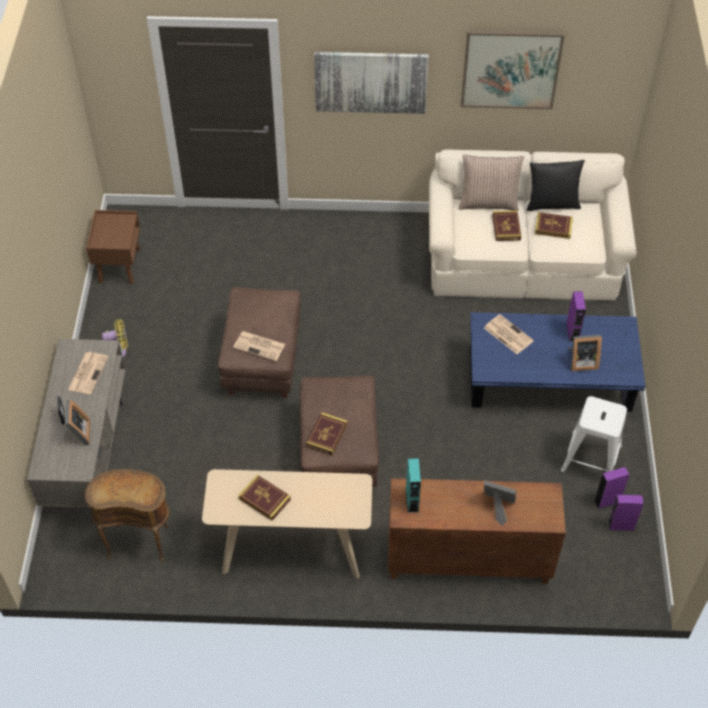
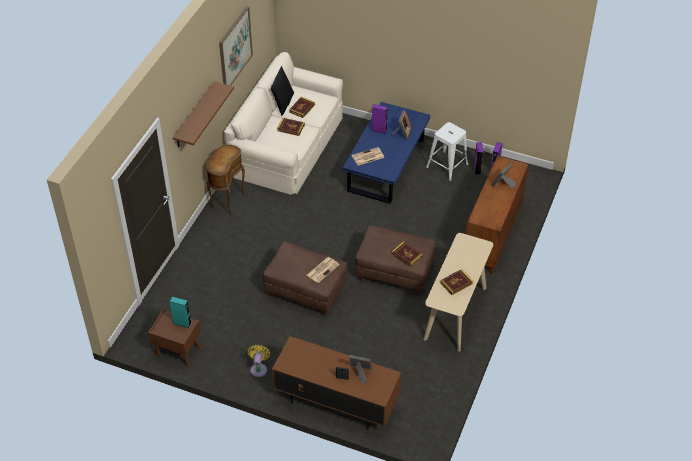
camera: 70 degrees left, 5 degrees down
(87, 449) = (335, 402): grey tv stand -> brown tv stand
(88, 373) = (310, 357): newspaper -> none
(139, 540) = (420, 388): brown side table -> brown side table (226, 200)
(370, 82) = (194, 116): picture -> brown shelf
(412, 500) = (485, 217): turquoise speaker -> turquoise speaker (182, 323)
(488, 202) = (265, 129): pillow -> none

